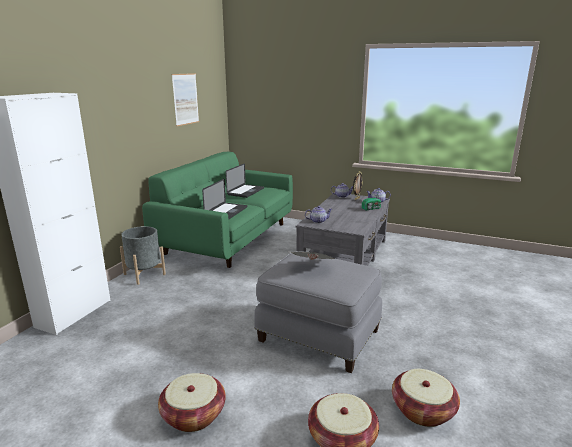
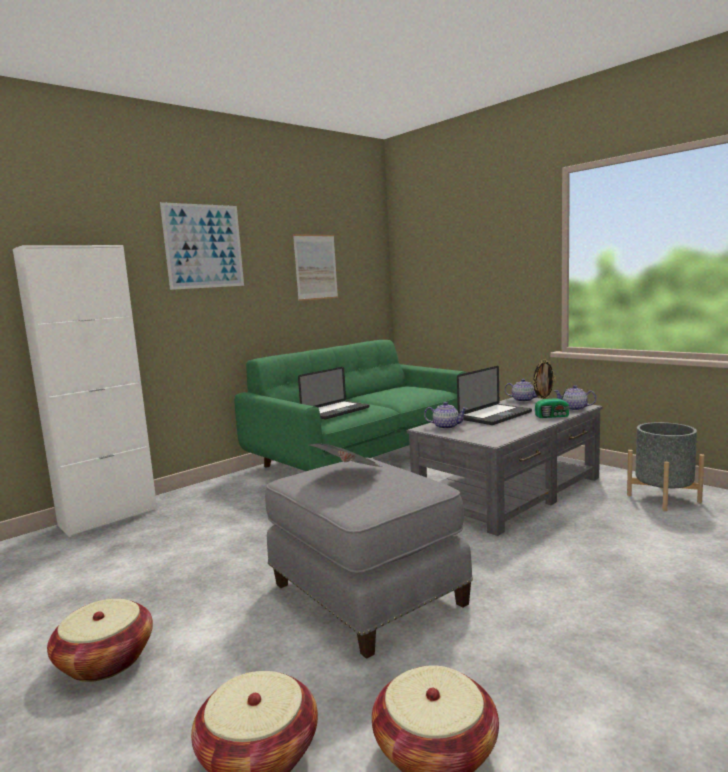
camera: 25 degrees right, 10 degrees down
(116, 86) = (204, 246): none -> picture
(144, 274) = (221, 486): grey planter -> grey planter (663, 498)
(245, 191) = (391, 391): laptop -> laptop (495, 415)

